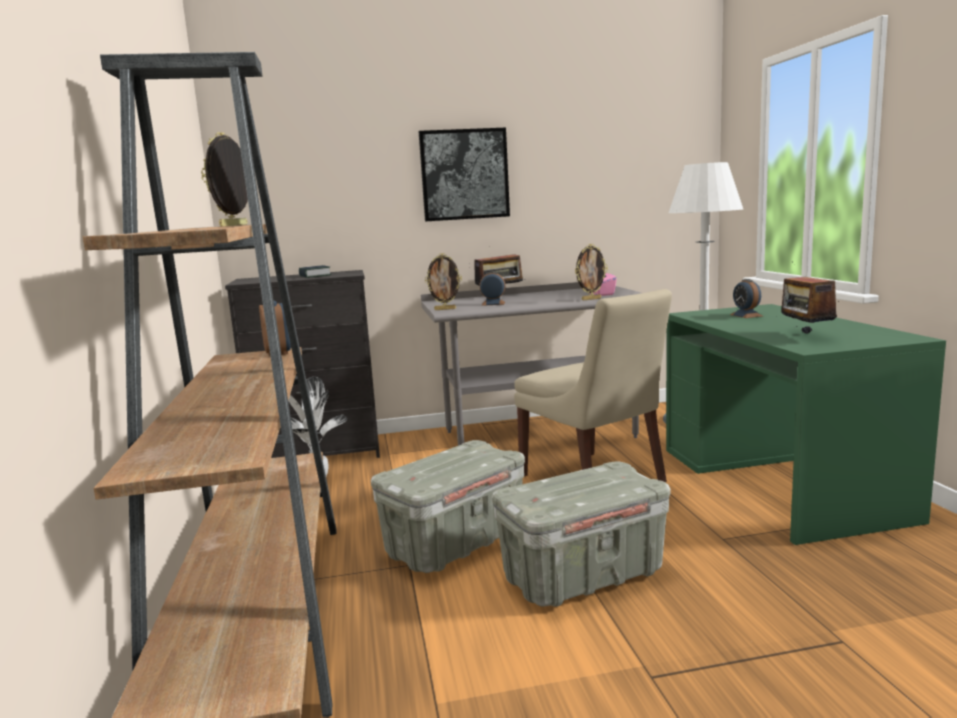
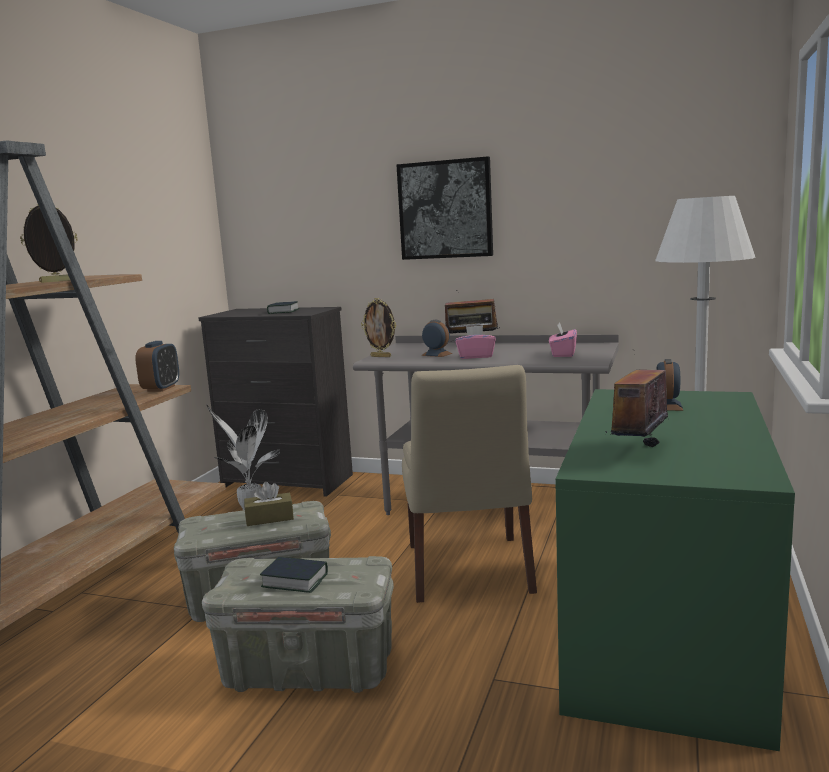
camera: 30 degrees right, 0 degrees up
(462, 458) = (269, 518): none -> brown tissue box
(533, 301) = (475, 356): none -> pink tissue box
(584, 490) = (295, 580): none -> book
(591, 299) = (533, 360): picture frame -> none

